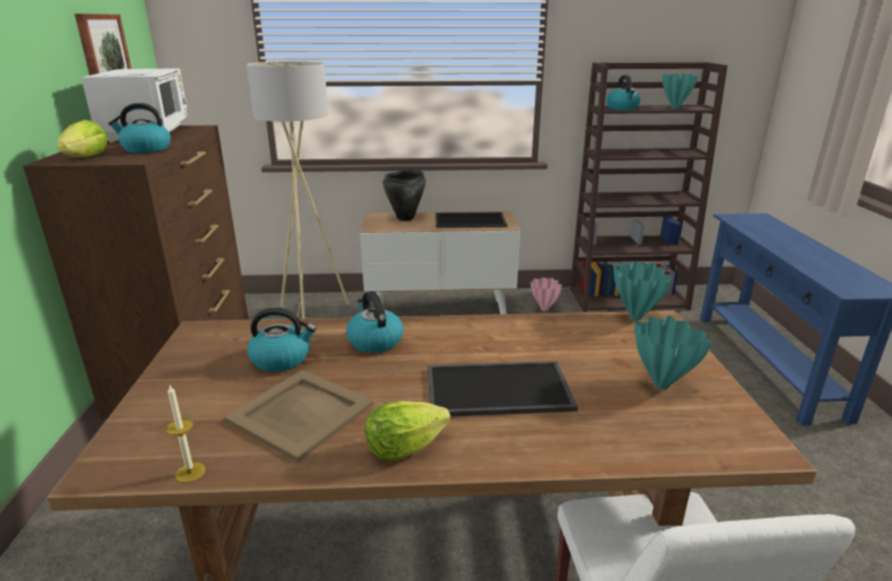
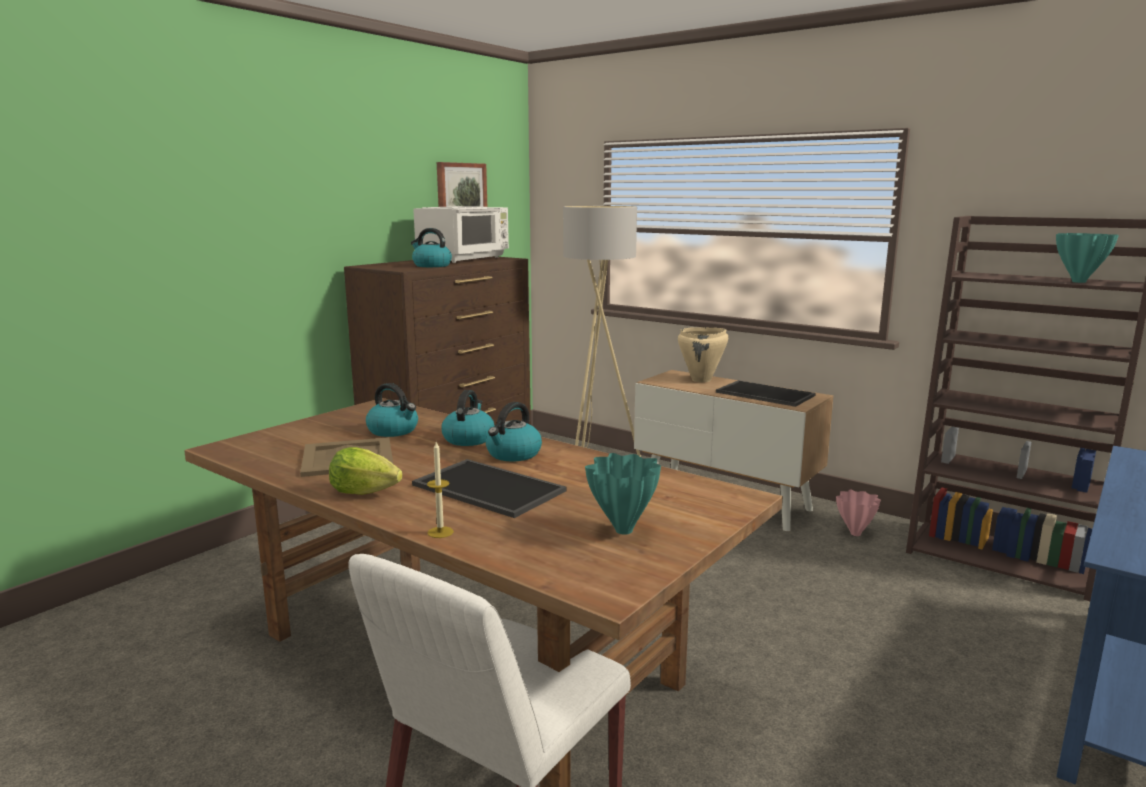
camera: 40 degrees right, 10 degrees down
(87, 157) = (385, 266): lettuce -> none
(190, 472) = (249, 462): candle -> candle (440, 532)
(405, 218) = (701, 380): black cooking pot -> beige cooking pot
(622, 108) = (993, 276): kettle -> kettle (513, 454)
(634, 317) = (723, 487): turquoise vase -> none

